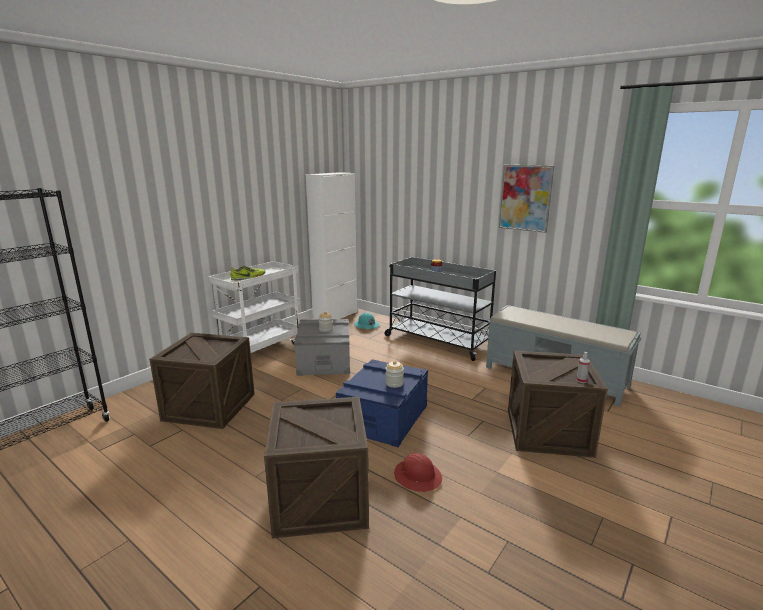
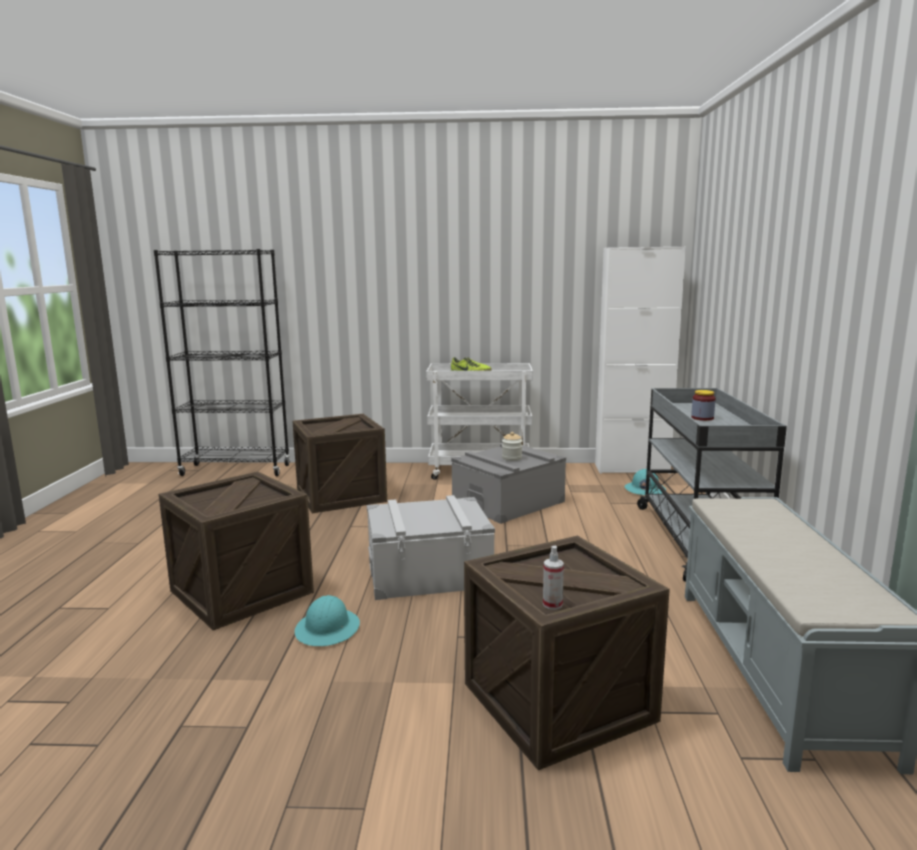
camera: 55 degrees right, 5 degrees down
(383, 417) = (429, 572): blue storage box -> grey storage box
(394, 383) = (426, 522): jar -> none
(418, 476) = (328, 629): red hard hat -> turquoise hard hat
(525, 198) = (844, 277): picture -> none

